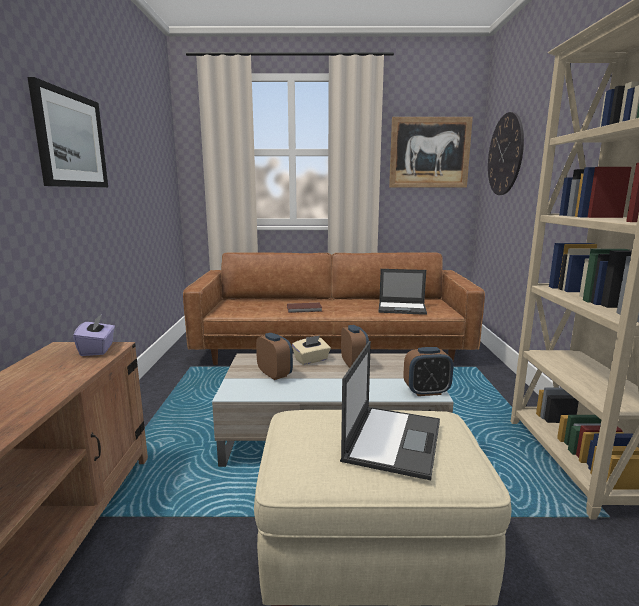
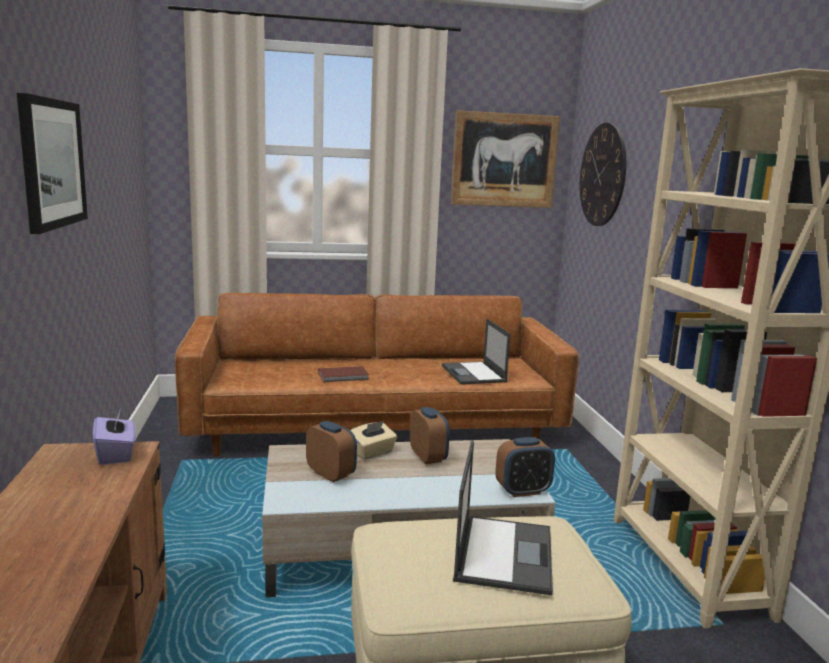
camera: 10 degrees left, 0 degrees up
(402, 308) = (474, 374): laptop -> laptop turned 75 degrees clockwise

